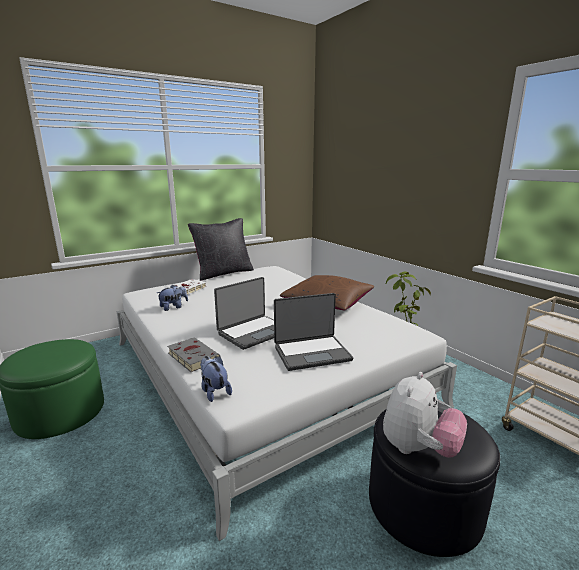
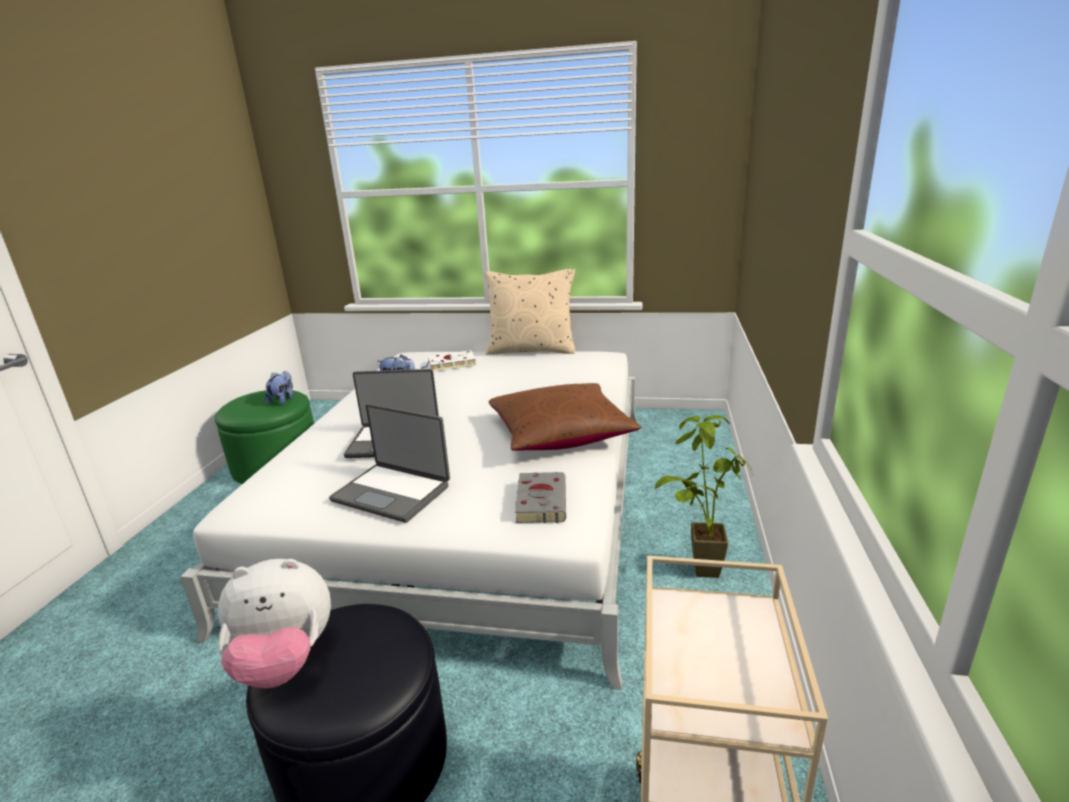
camera: 45 degrees right, 5 degrees up
(192, 356) = (303, 447): grey book -> grey book (541, 500)
(214, 391) = (249, 490): plush toy -> plush toy (283, 400)
(223, 273) = (531, 350): black pillow -> beige pillow

